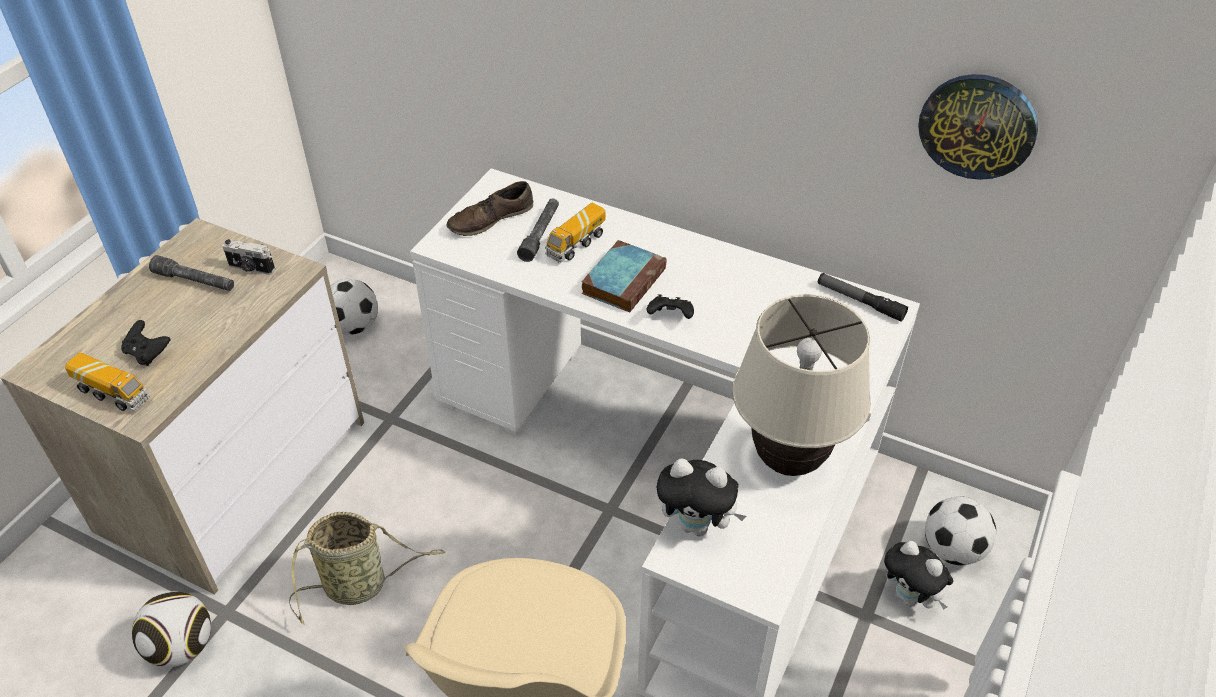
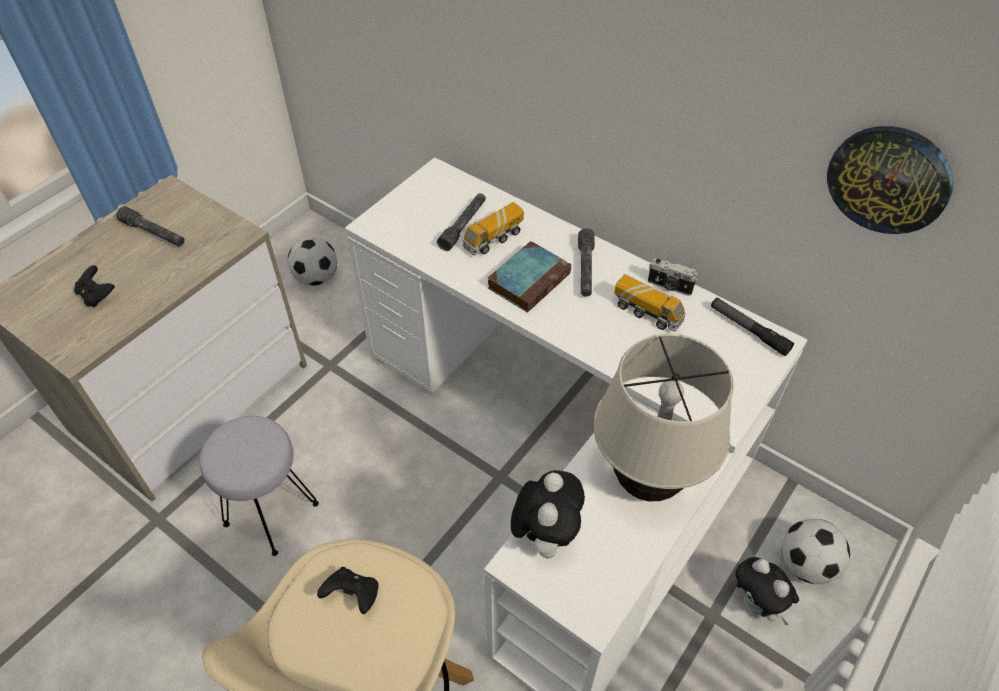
camera: 10 degrees right, 5 degrees up
(113, 394) = (59, 330): toy truck -> toy truck (647, 313)
(182, 647) = (115, 545): football -> none
(251, 268) = (204, 227): camera -> camera (669, 287)
(360, 585) = (272, 513): basket -> grey stool
(490, 219) = (422, 205): brown shoe -> none
(670, 317) = (564, 322): black game controller -> black game controller (353, 596)
(680, 262) = (585, 269): none -> grey flashlight
(697, 525) = (545, 535): plush toy -> plush toy turned 105 degrees counterclockwise

